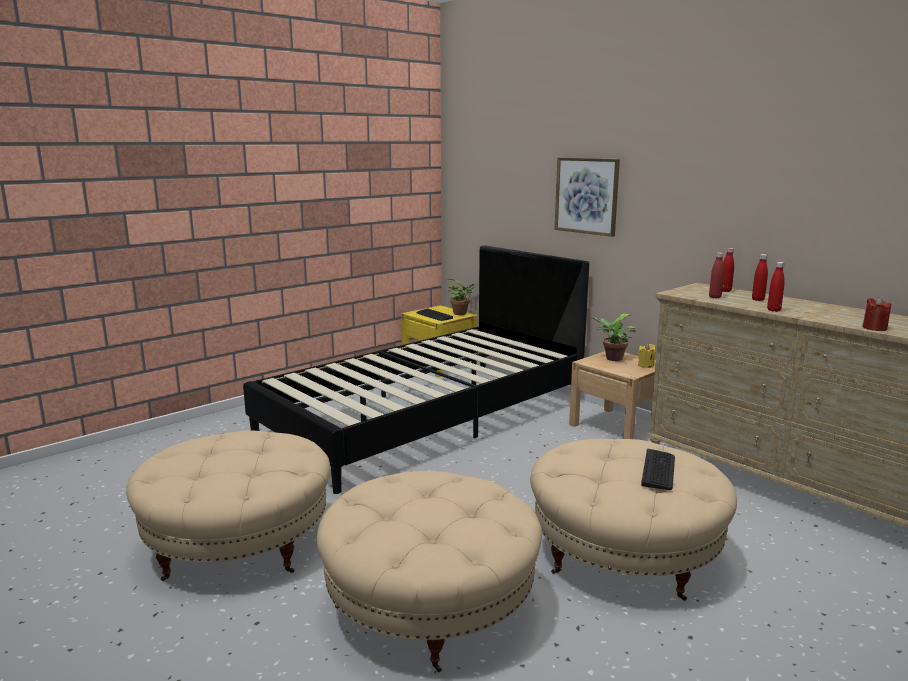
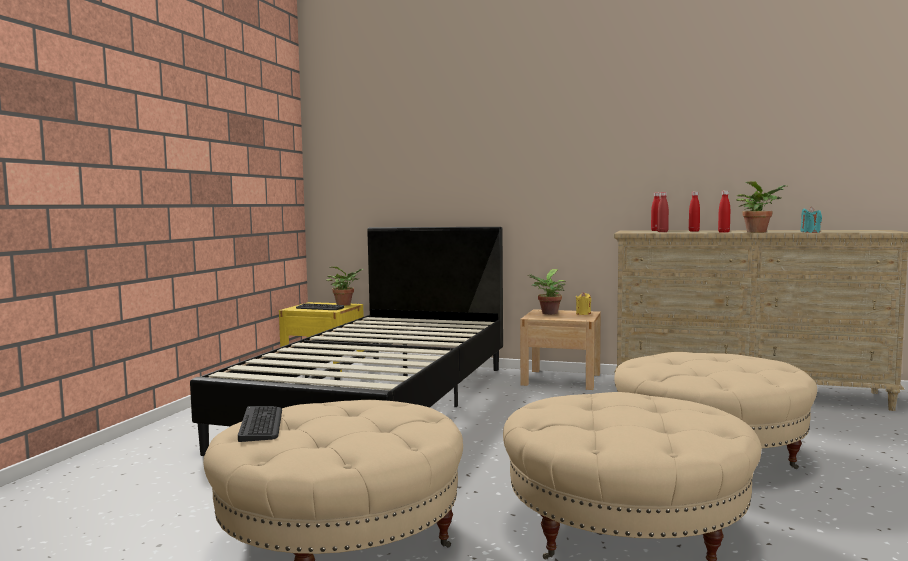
camera: 30 degrees left, 10 degrees down
(586, 196) = (492, 165): picture -> none
(658, 470) = (731, 361): keyboard -> keyboard (261, 424)
(815, 316) = (758, 232): none -> potted plant
(874, 328) = (810, 232): red candle -> turquoise candle

